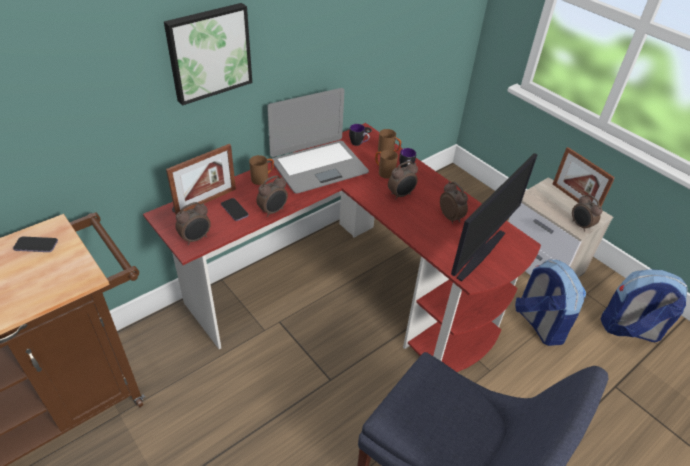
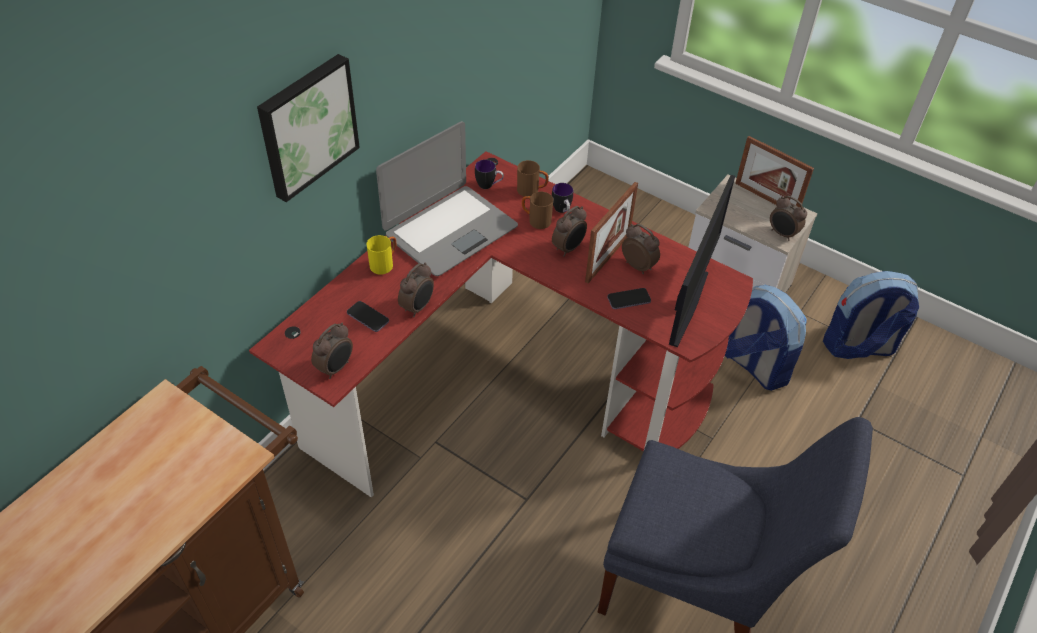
camera: 15 degrees left, 5 degrees up
(36, 245) = (155, 430): phone -> phone (628, 300)
(206, 201) = (325, 313): picture frame -> picture frame (608, 257)
(263, 178) = (385, 264): brown mug -> yellow mug

